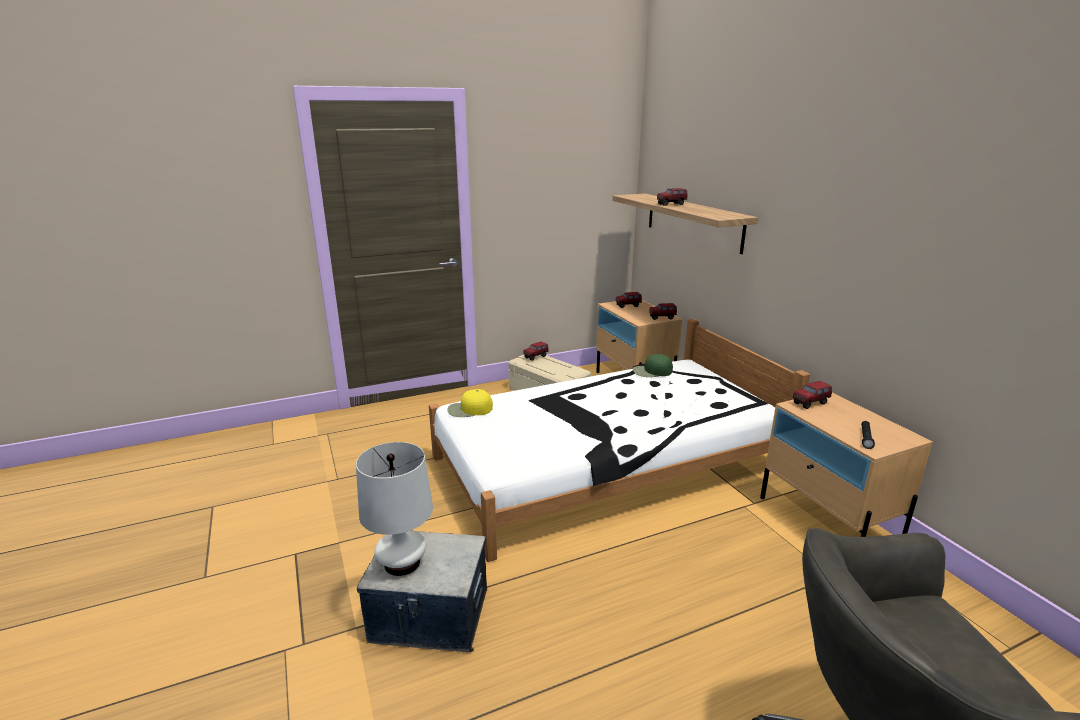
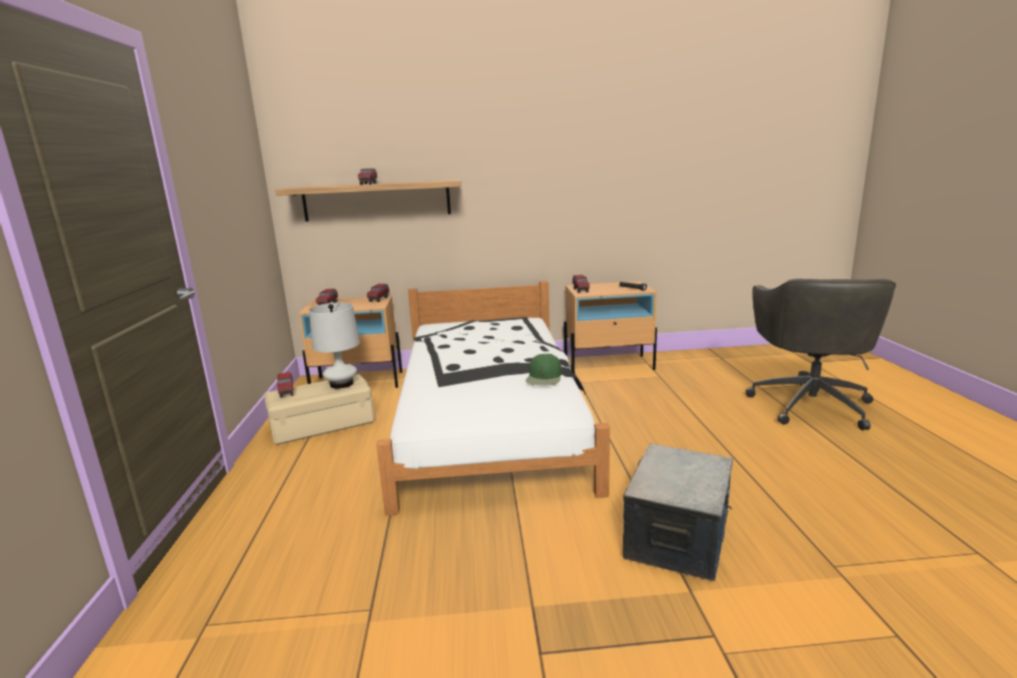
camera: 70 degrees left, 5 degrees down
(402, 563) = (685, 487): white table lamp -> white table lamp (341, 384)
(469, 409) = (430, 416): yellow cap -> none
(652, 371) = (438, 335): green cap -> green cap (544, 377)

